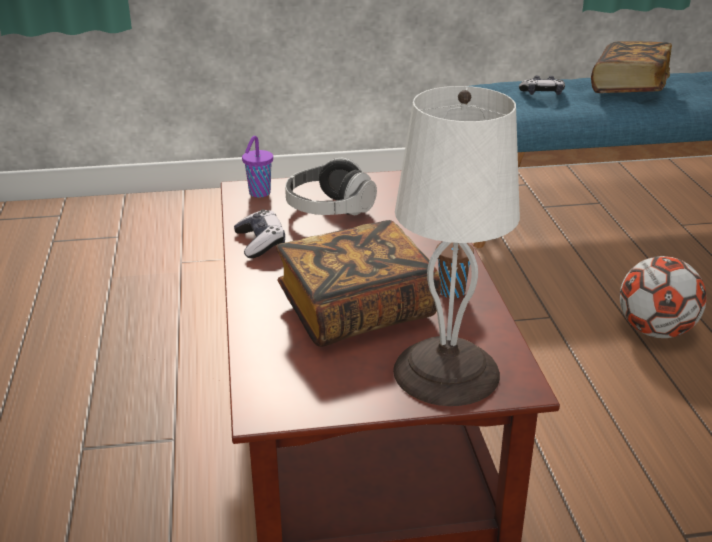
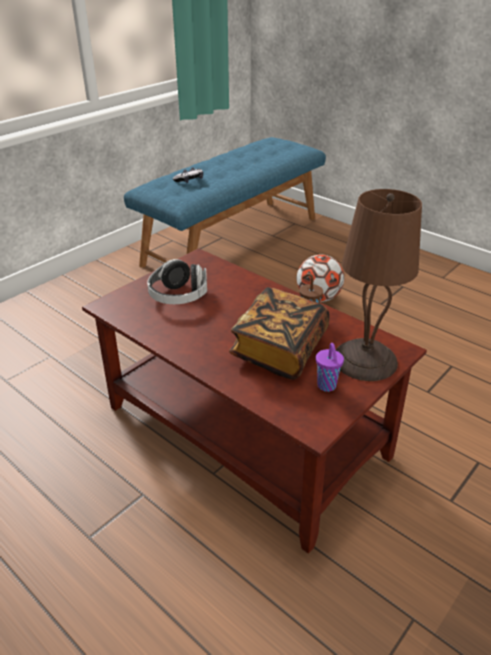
camera: 40 degrees left, 5 degrees up
(259, 194) = (120, 304): purple cup -> purple cup (327, 386)
(260, 243) = (169, 335): game controller -> none
(448, 372) = (366, 359): white table lamp -> brown table lamp
(629, 87) = (228, 163): book -> none

